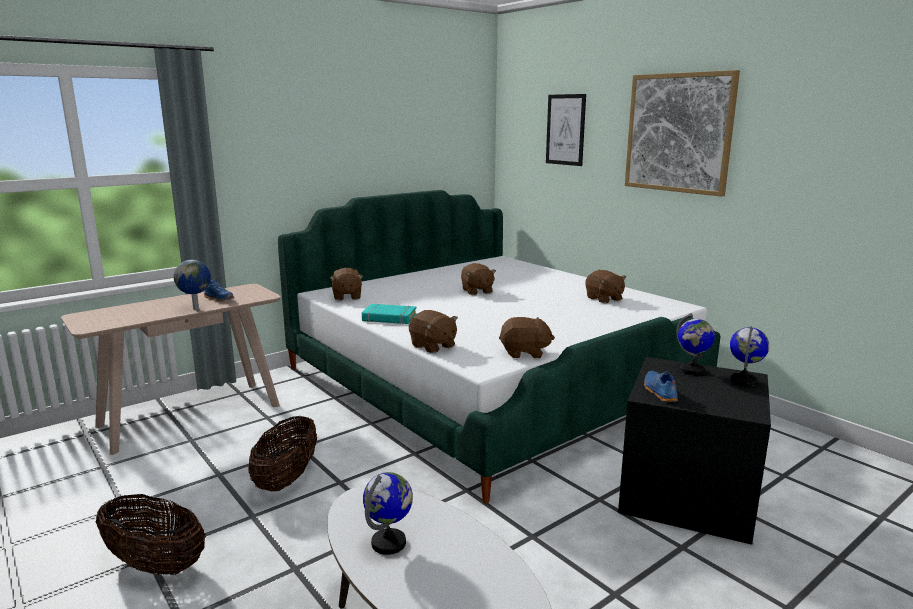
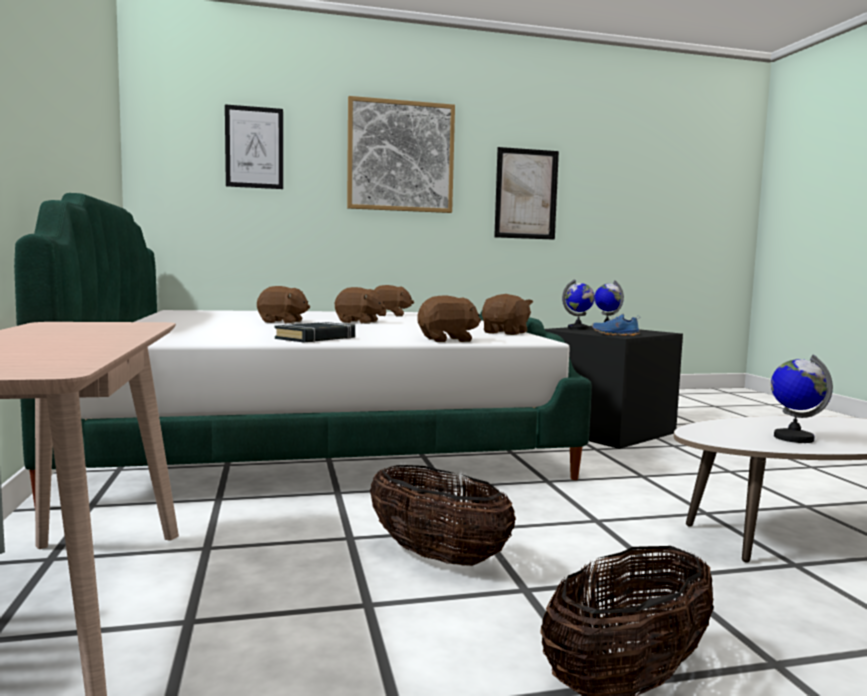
camera: 65 degrees left, 10 degrees down
(197, 308) = (120, 337): globe -> none
(219, 298) = (87, 330): blue shoe -> none
(347, 296) = (172, 337): brown plush toy -> brown plush toy (358, 322)
(389, 318) = (316, 338): turquoise book -> black book
(824, 177) = (526, 194): none -> picture

